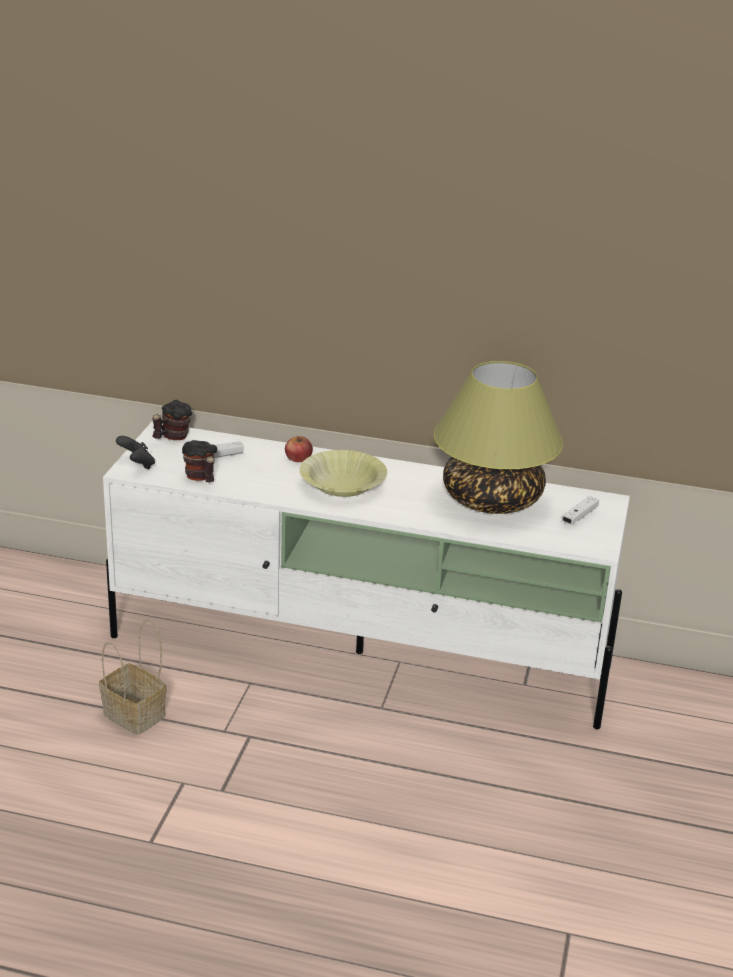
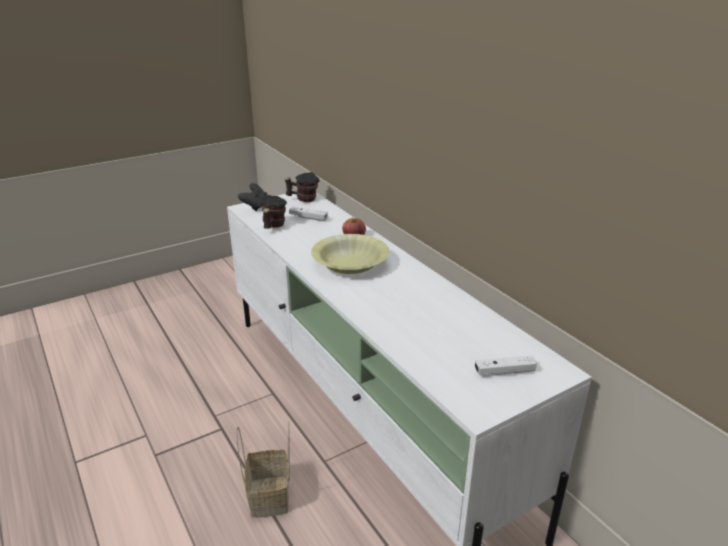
camera: 45 degrees right, 0 degrees up
(136, 715) = (189, 377): basket -> basket (270, 497)
(491, 500) = (444, 321): table lamp -> none

